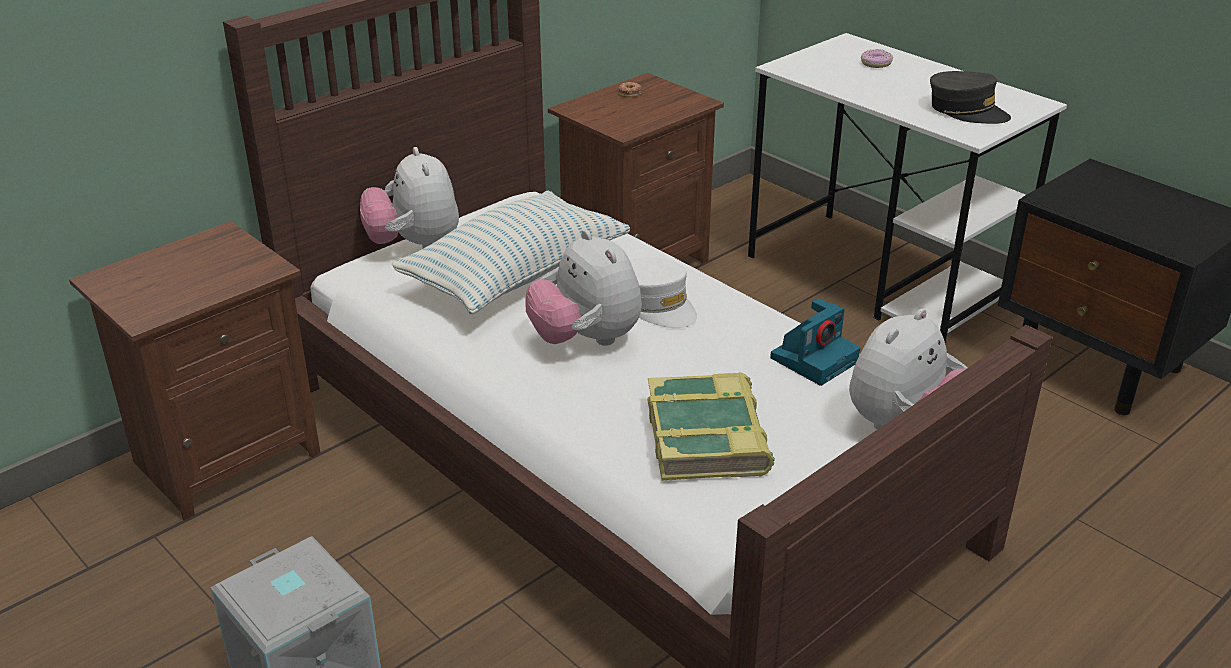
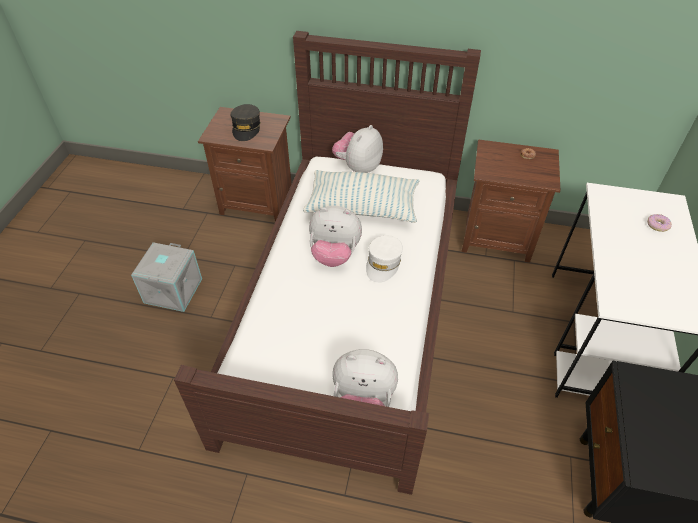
camera: 55 degrees right, 15 degrees up
(585, 339) = (334, 254): plush toy -> plush toy turned 105 degrees counterclockwise
(708, 437) = (297, 330): book -> none
(814, 359) = (390, 340): camera -> none
(966, 110) = (645, 290): grey cap -> grey cap (246, 128)

